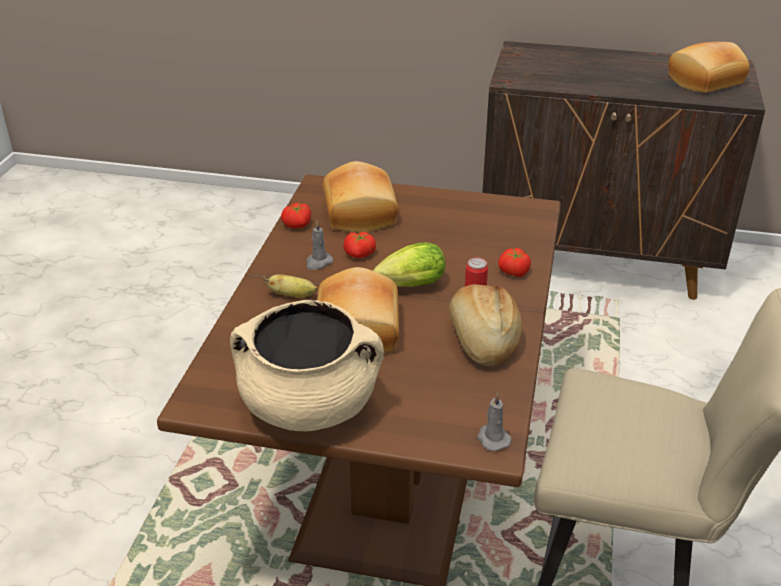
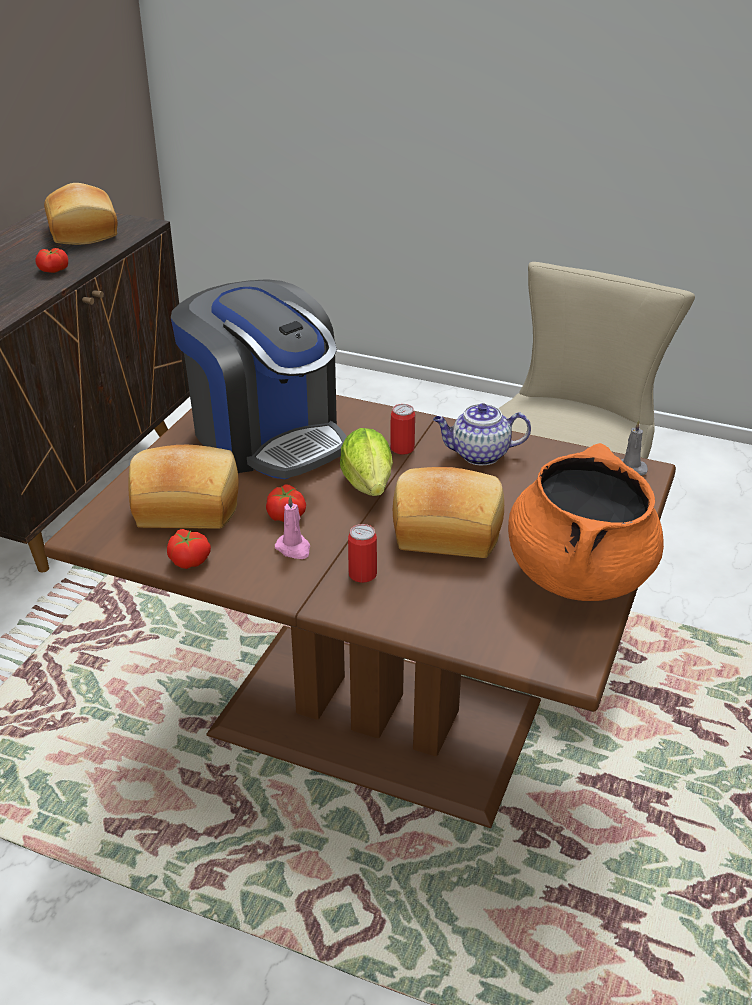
camera: 80 degrees left, 0 degrees up
(292, 295) = (362, 574): banana -> can
(310, 406) = (578, 574): beige cooking pot -> orange cooking pot
(318, 263) = (294, 549): grey candle -> pink candle
(466, 231) = (267, 436): none -> coffee machine
(481, 340) = (478, 455): bread -> teapot
(513, 272) = (362, 419): tomato -> tomato (53, 270)

